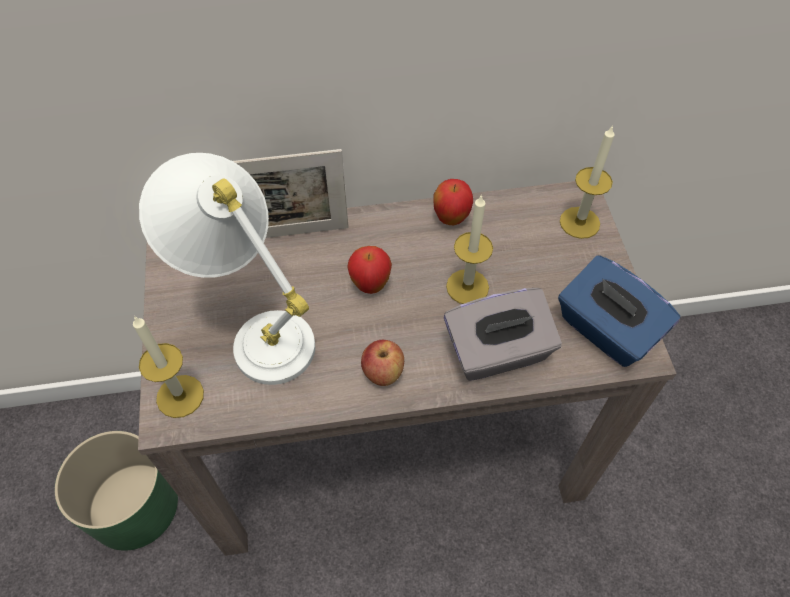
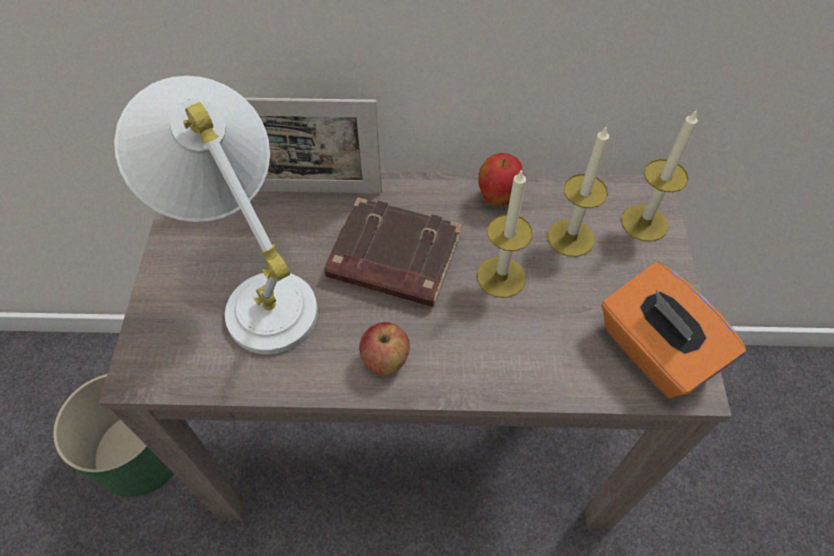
camera: 10 degrees right, 0 degrees up
(180, 396) = (158, 350): candle -> candle (570, 237)
(370, 285) = (392, 259): apple -> brown book
(497, 352) = (521, 357): grey tissue box -> none
(606, 330) = (654, 351): blue tissue box -> orange tissue box

